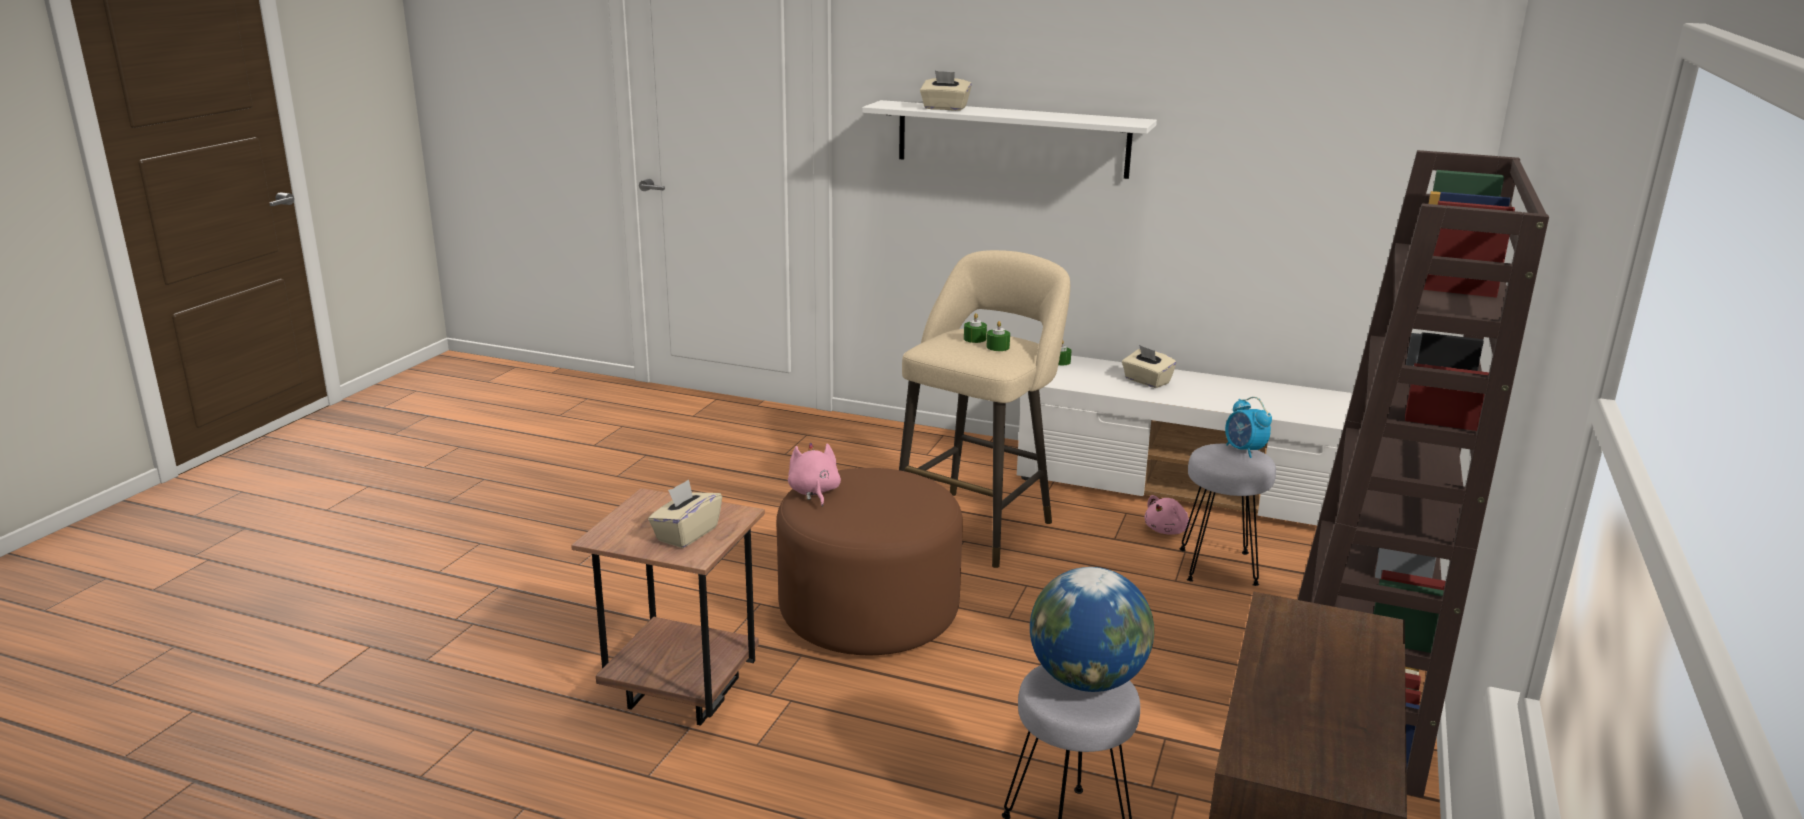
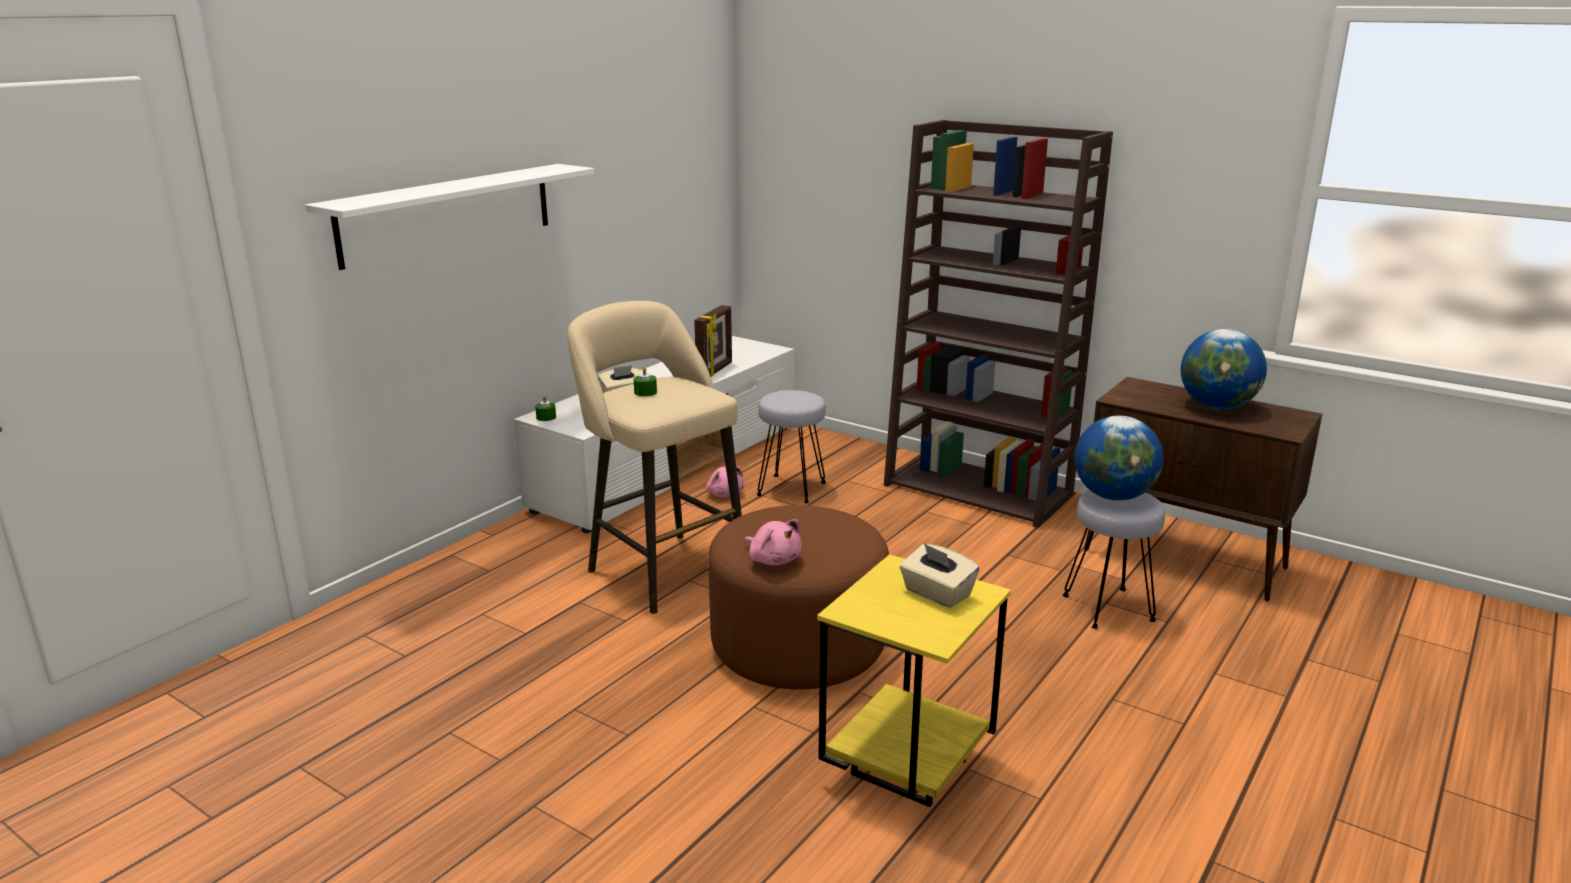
camera: 75 degrees left, 0 degrees up
(683, 691) = (905, 768): brown side table -> yellow side table
(814, 492) = (773, 560): pink plush toy -> pink plush toy turned 135 degrees counterclockwise
(944, 108) = (407, 193): beige tissue box -> none
(997, 347) = (675, 387): green candle -> none
(1244, 451) = (783, 393): alarm clock -> none
(1276, 409) = (715, 371): none -> picture frame
(1328, 697) = (1217, 406): none -> globe

